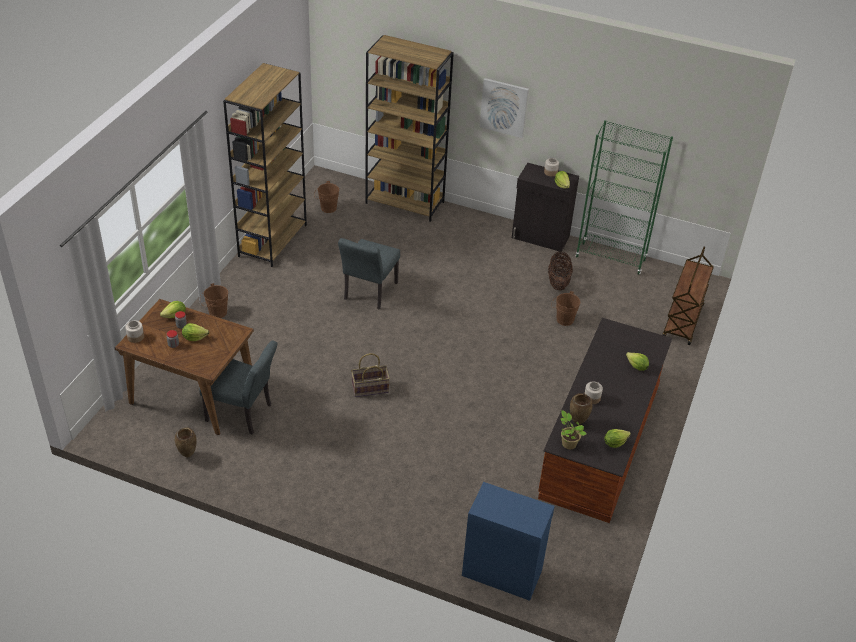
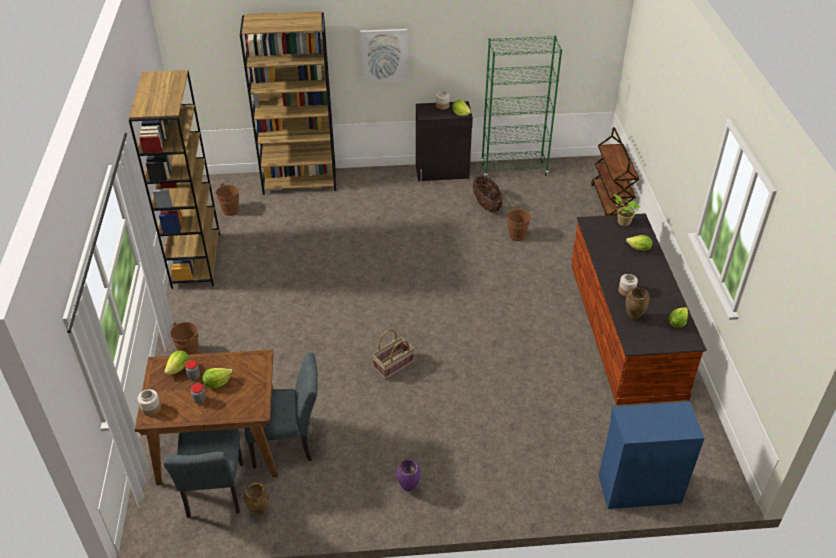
camera: 25 degrees left, 0 degrees up
(311, 488) = (409, 489): none -> purple vase
(368, 293) = (326, 277): grey chair -> grey chair (214, 495)
(568, 443) = (640, 339): potted plant -> potted plant (622, 222)

